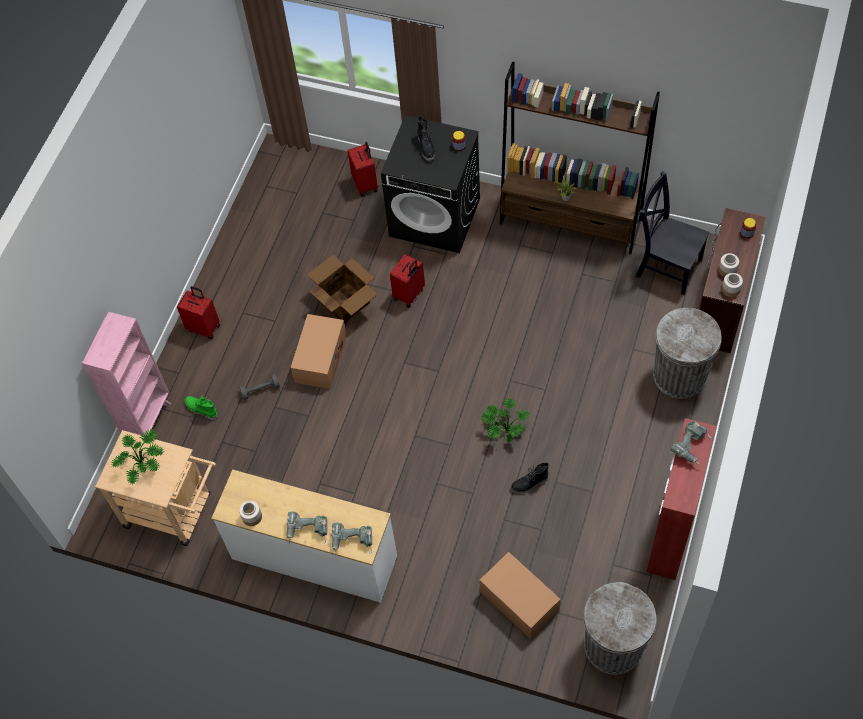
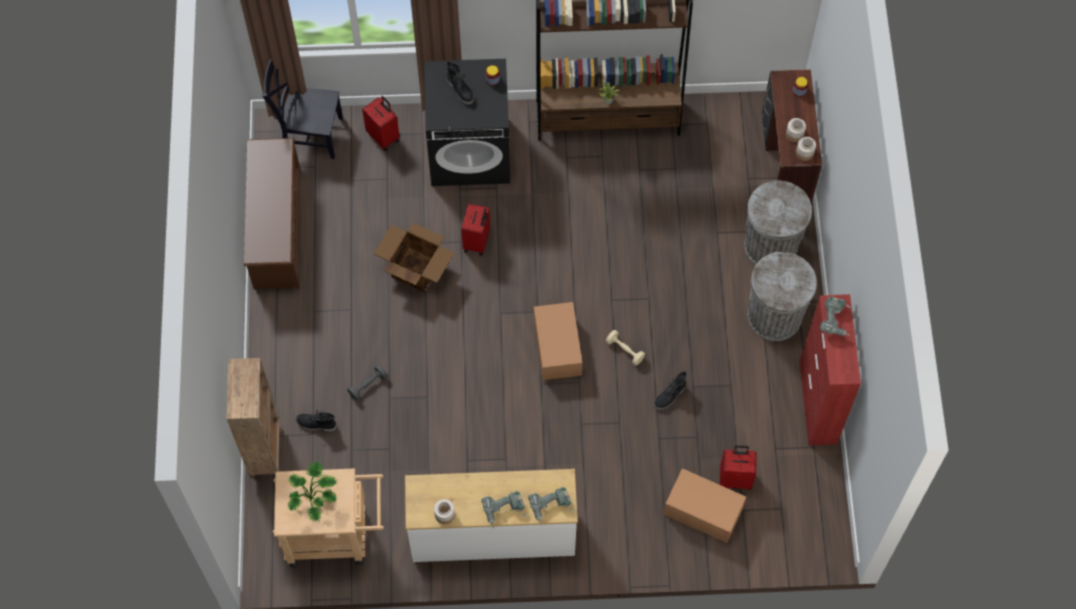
camera: 25 degrees left, 5 degrees up
(149, 419) = (266, 451): pink bookcase -> brown bookcase
(201, 410) = (316, 424): green boot -> black boot
(204, 327) = (281, 338): red suitcase -> red suitcase (735, 478)
(241, 236) = (277, 230): none -> brown shoe rack
(320, 358) = (415, 335): cardboard box -> cardboard box (557, 347)
(504, 429) = (625, 350): potted plant -> beige dumbbell
(613, 646) = (804, 524): grey trash can -> grey trash can (774, 316)
(666, 266) = (718, 138): black chair -> black chair (309, 134)

